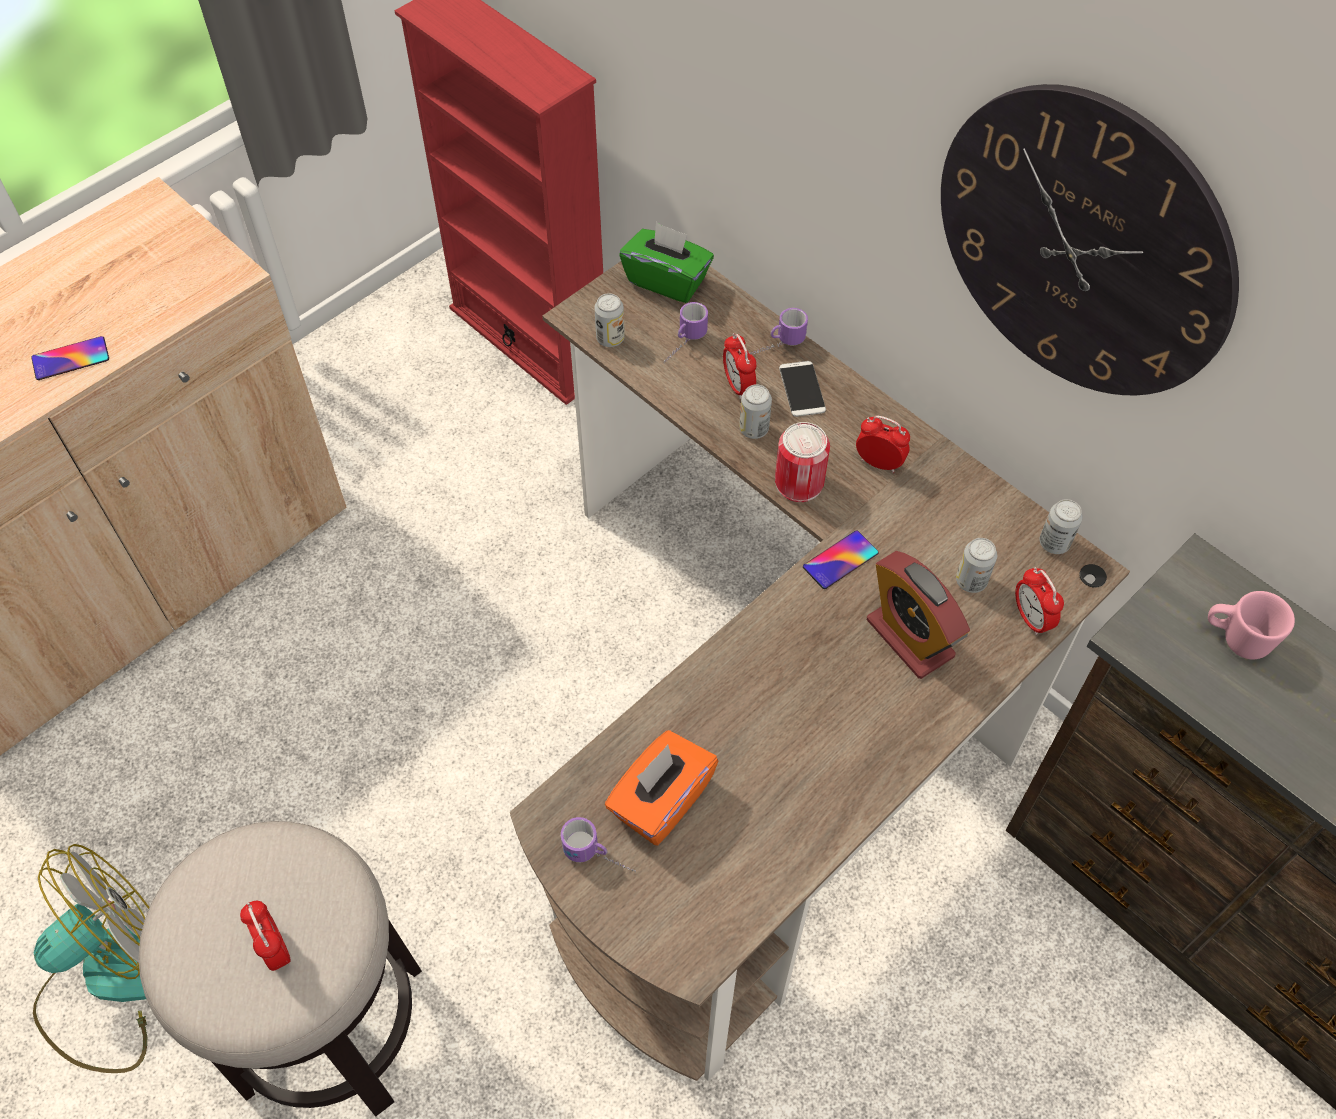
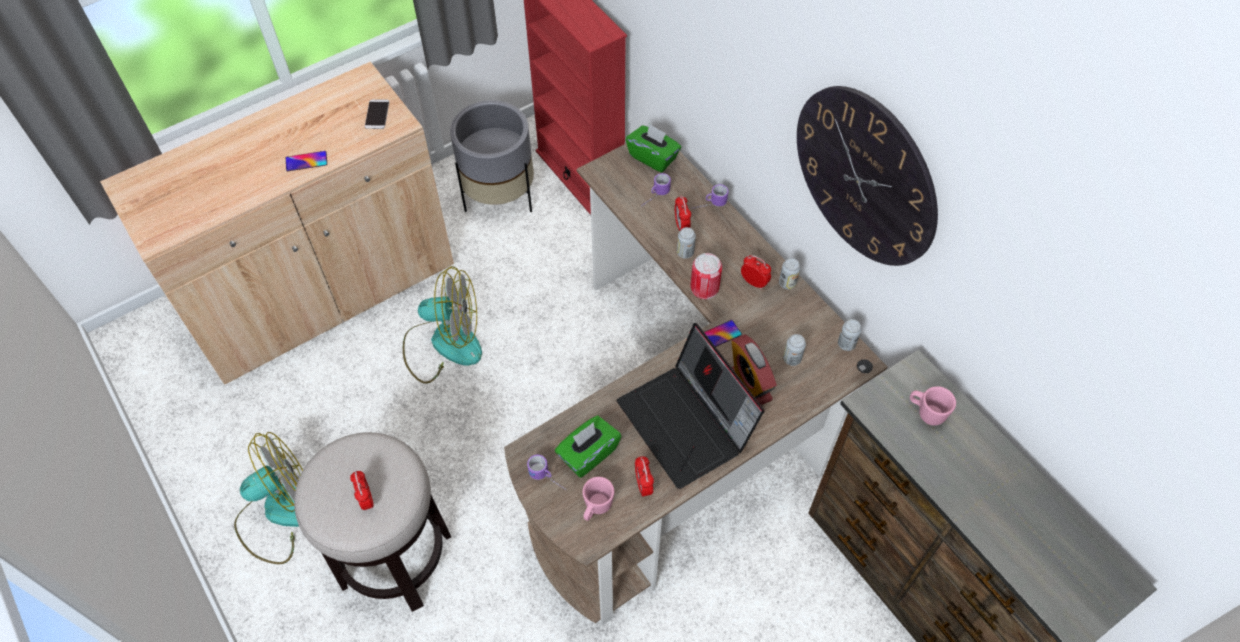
camera: 10 degrees right, 0 degrees up
(352, 642) = (443, 344): none -> fan
(403, 389) = (499, 197): none -> grey planter
(610, 338) = (613, 188): can -> can (787, 283)
(661, 800) = (588, 454): orange tissue box -> green tissue box
(694, 896) = (596, 508): none -> pink mug
(802, 389) = (718, 233): phone -> phone (377, 114)
(821, 720) = (687, 424): none -> laptop
(1031, 618) = (822, 385): alarm clock -> alarm clock (643, 485)

